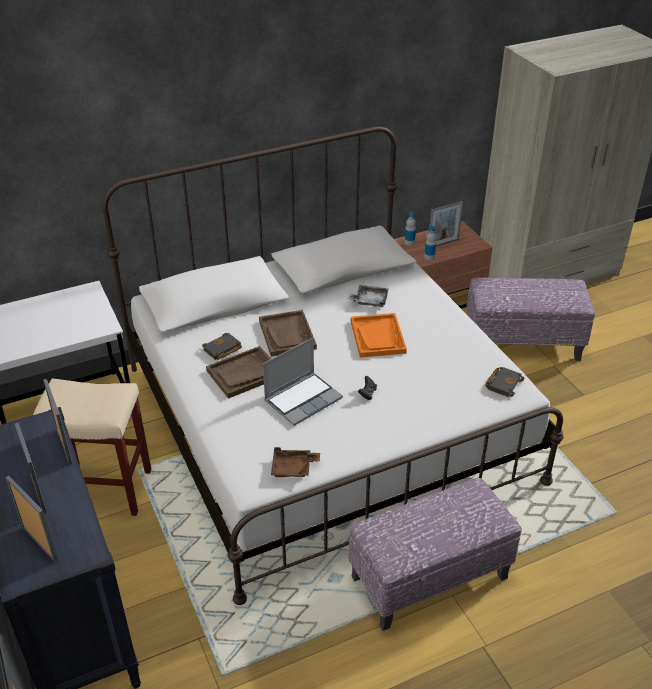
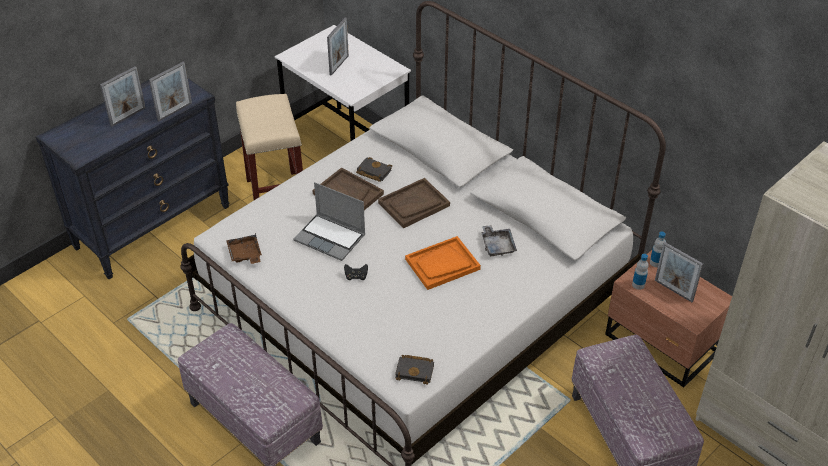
camera: 70 degrees right, 5 degrees up
(40, 543) = (84, 133): picture frame -> picture frame (339, 65)

